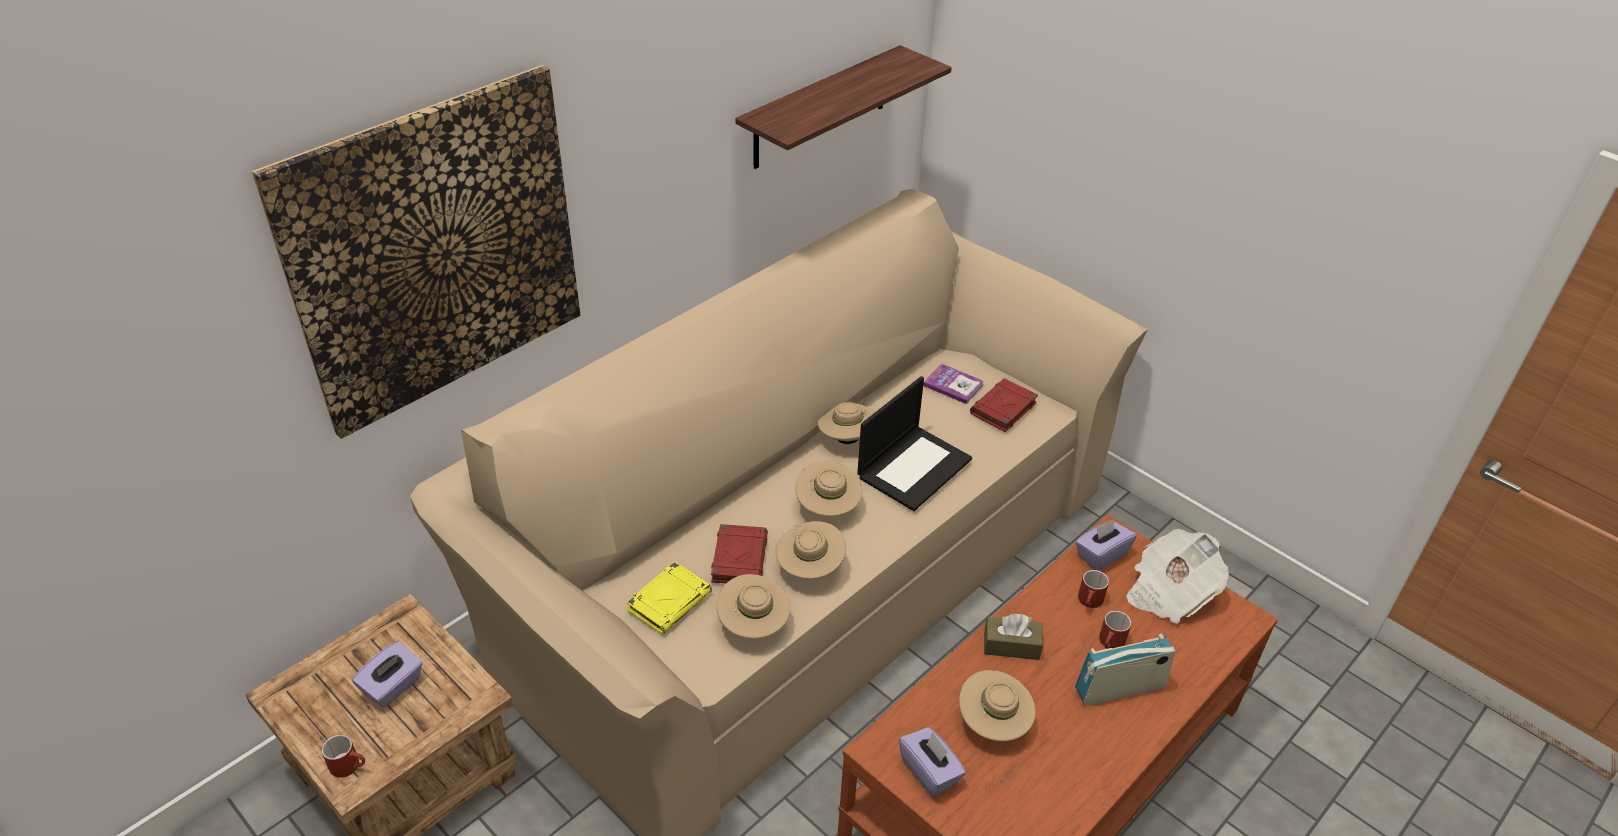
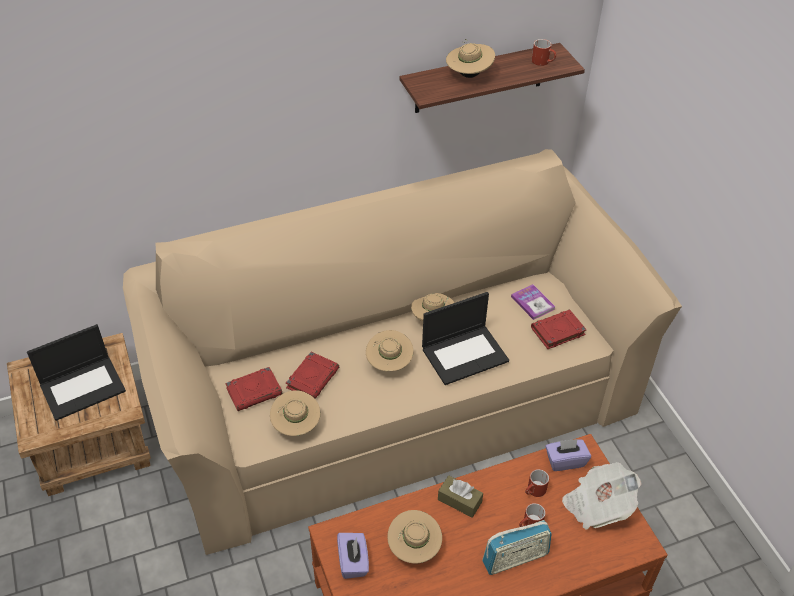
camera: 25 degrees right, 5 degrees up
(350, 765) = (37, 425): red mug -> red mug (543, 62)
(393, 687) = (83, 387): purple tissue box -> laptop
(436, 251) = (151, 128): picture -> none
(669, 601) = (254, 391): yellow book -> red book
(809, 568) = (353, 400): beige hat -> beige hat (469, 74)
(1119, 688) = (515, 558): radio -> radio turned 150 degrees clockwise

